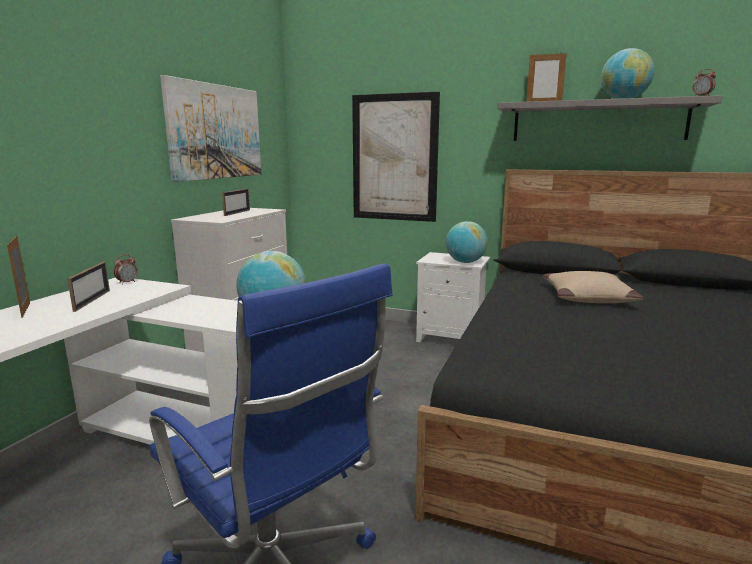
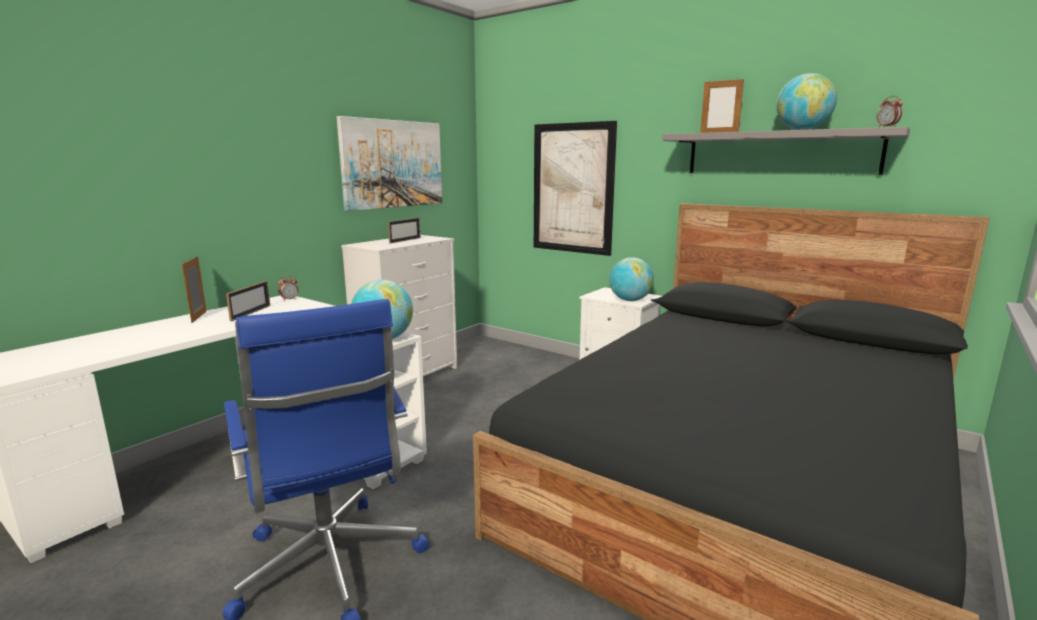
camera: 15 degrees right, 0 degrees up
(587, 297) = (724, 347): beige pillow -> none

